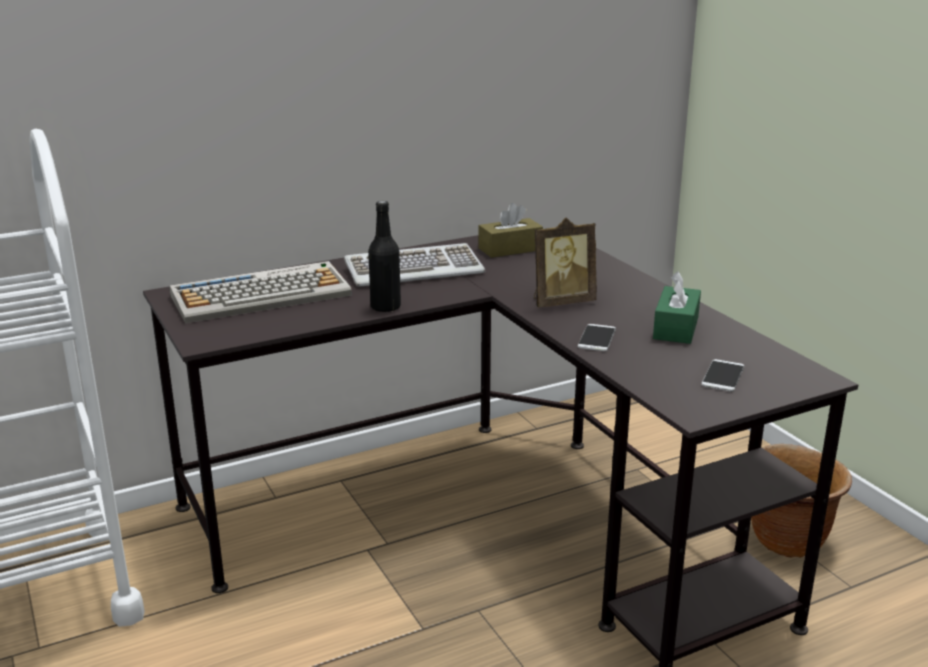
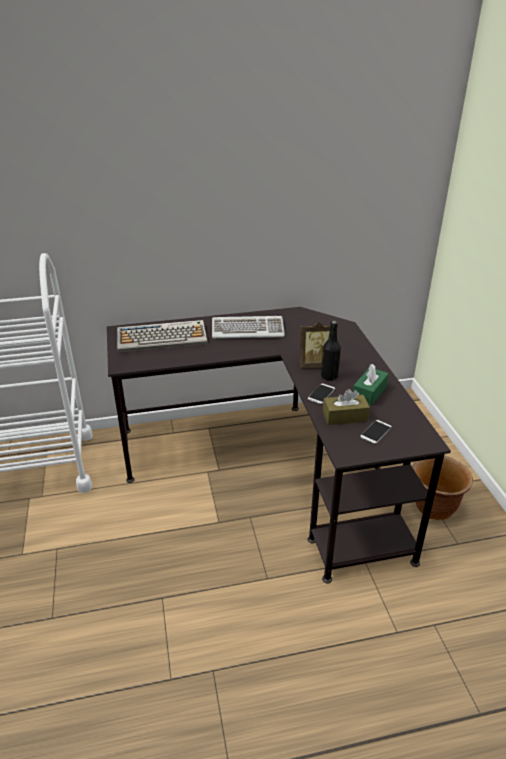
camera: 15 degrees right, 10 degrees up
(385, 307) = (220, 355): black bottle -> black bottle (329, 376)
(510, 249) = (307, 320): brown tissue box -> brown tissue box (345, 417)

